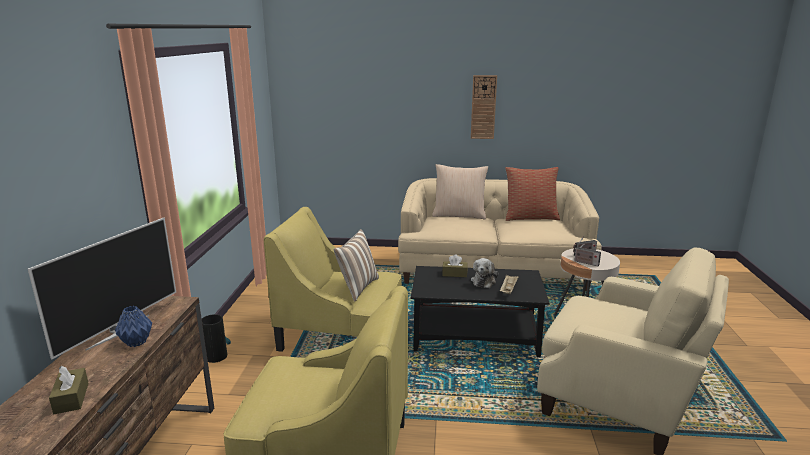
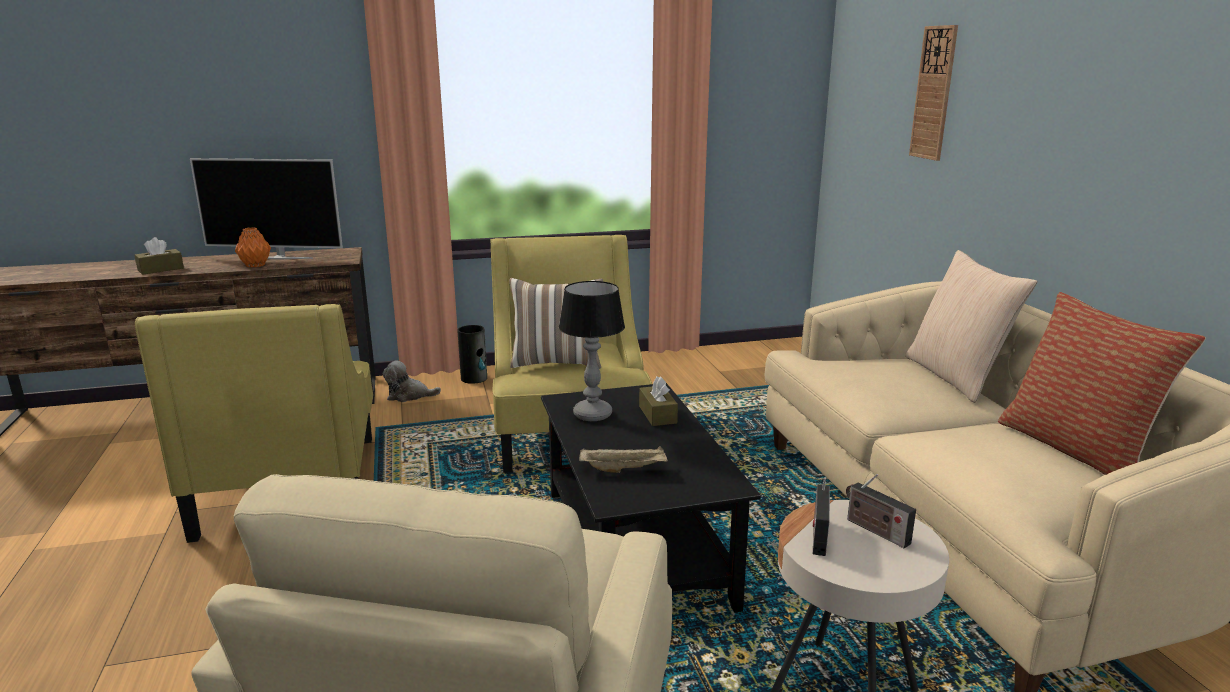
camera: 70 degrees right, 0 degrees up
(136, 342) = (255, 265): blue vase -> orange vase
(445, 287) = (593, 414): none -> table lamp
(483, 107) = (1114, 133): wall clock -> wall clock (934, 93)
(484, 281) = (648, 442): plush toy -> plush toy (409, 395)

